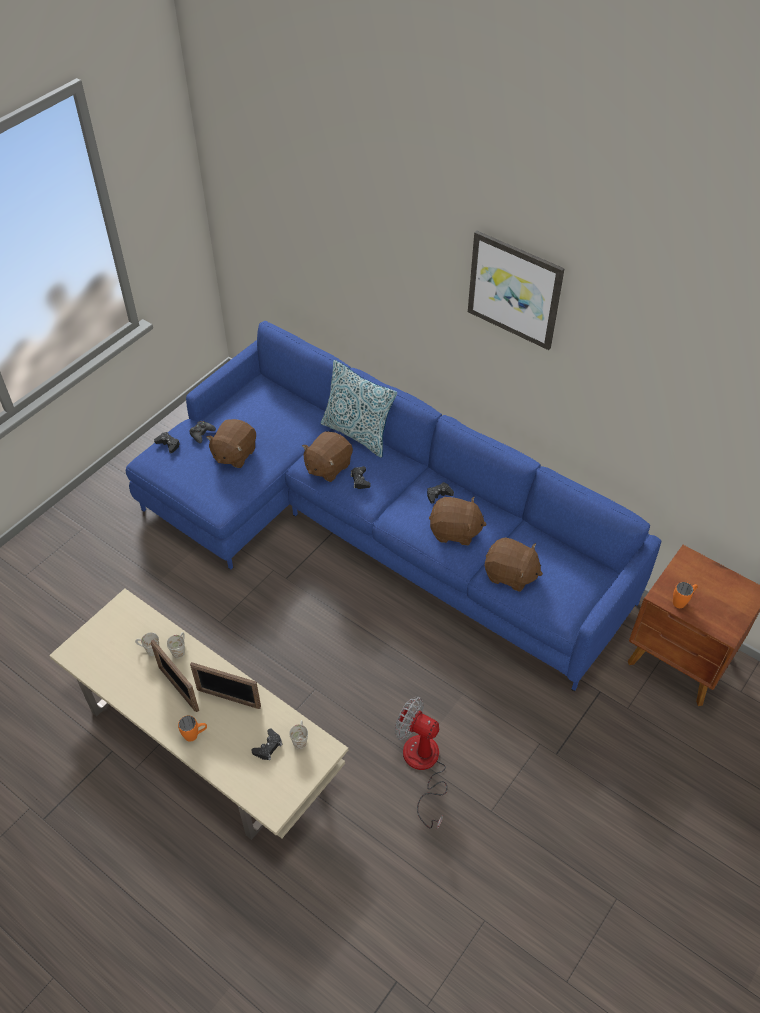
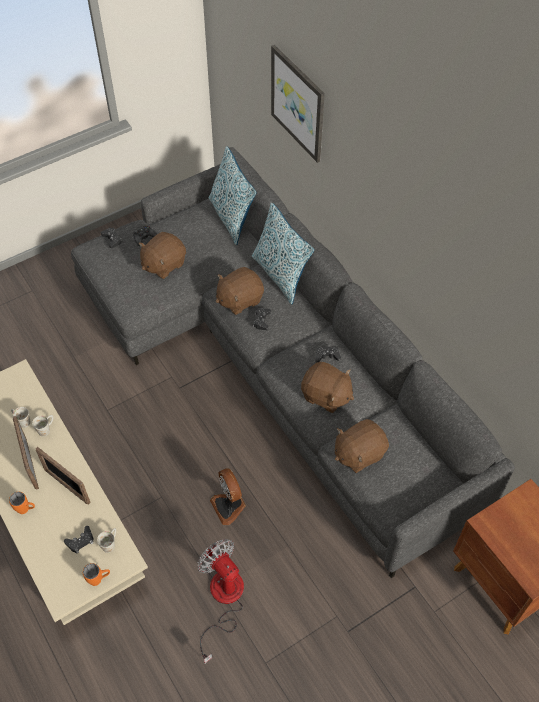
camera: 20 degrees right, 5 degrees up
(283, 393) = (231, 218): none -> pillow
(374, 527) = (275, 364): blue sofa -> grey sofa
(388, 675) = (229, 506): none -> fan
(510, 574) = (359, 453): brown plush toy -> brown plush toy turned 105 degrees clockwise
(515, 289) = (424, 187): picture -> picture (298, 103)
(682, 601) = (502, 536): orange mug -> orange mug (99, 579)

